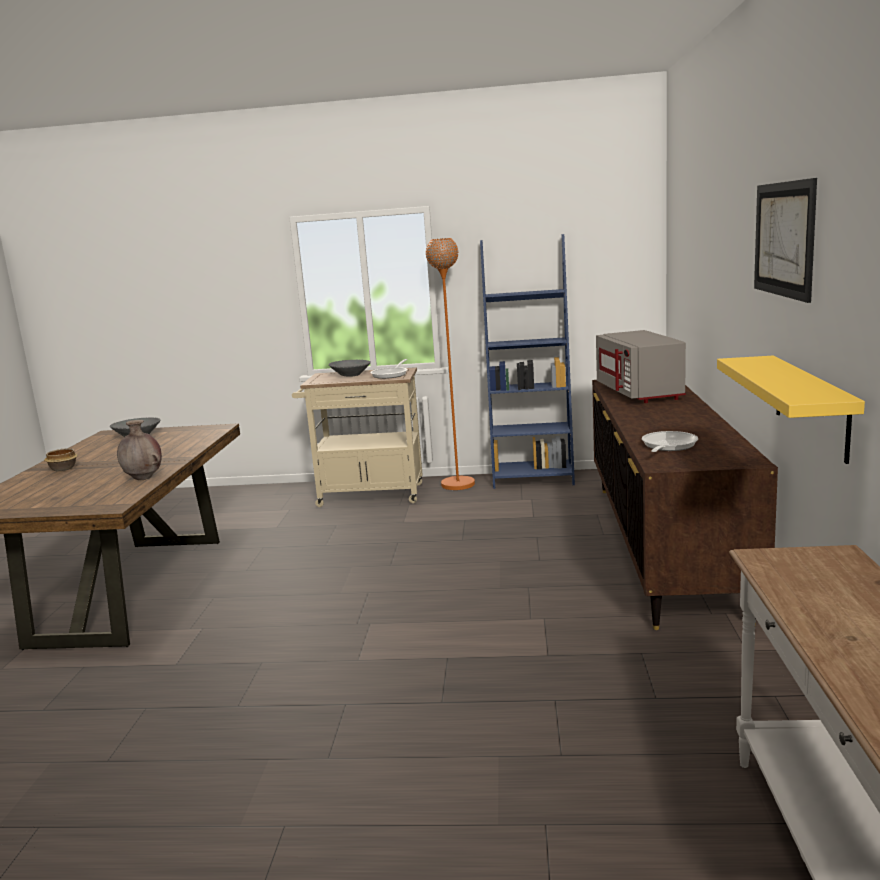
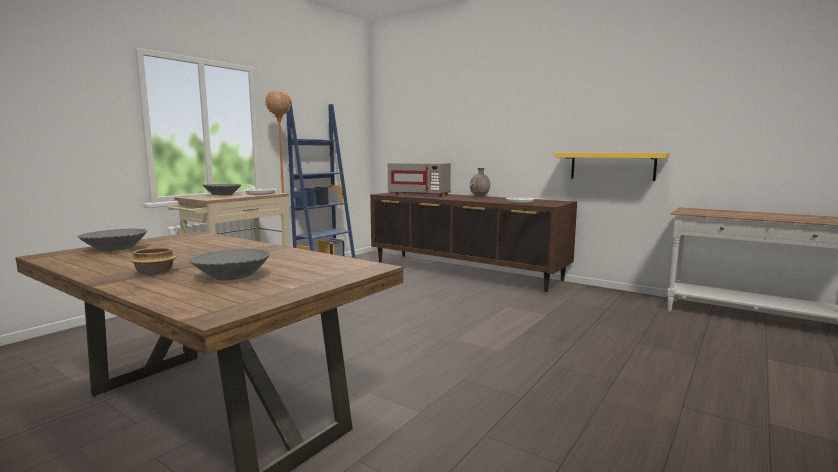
camera: 60 degrees left, 5 degrees down
(58, 486) = (232, 277): none -> grey bowl
(144, 478) = (302, 256): brown vase -> brown vase (479, 197)
(783, 239) = (573, 98): picture -> none

